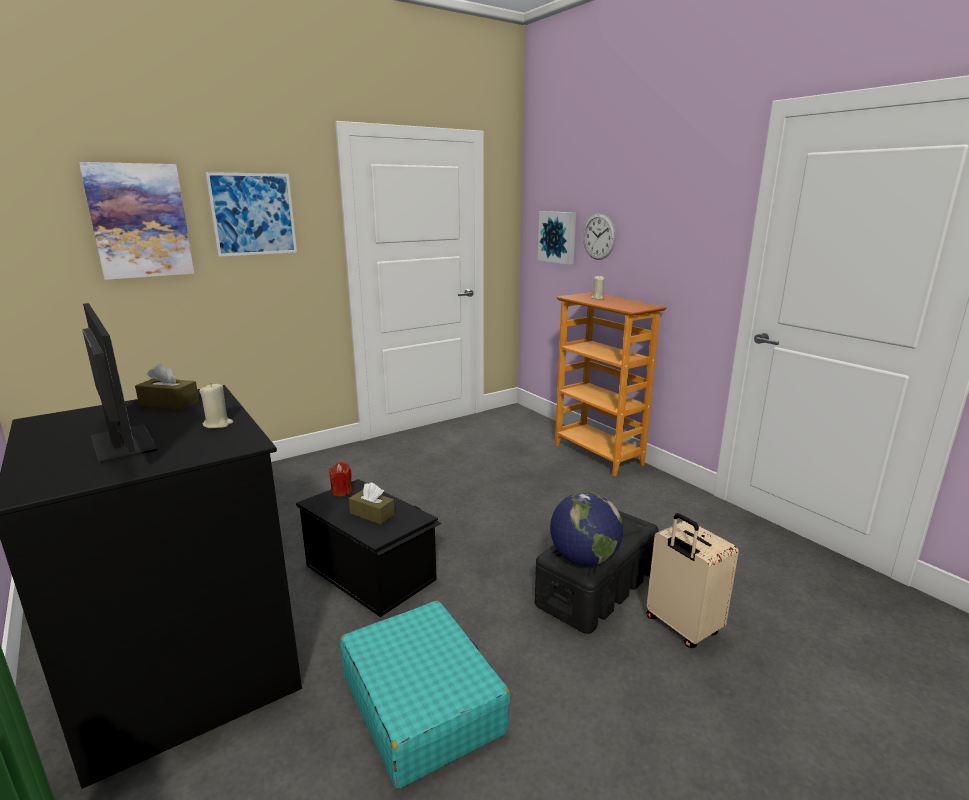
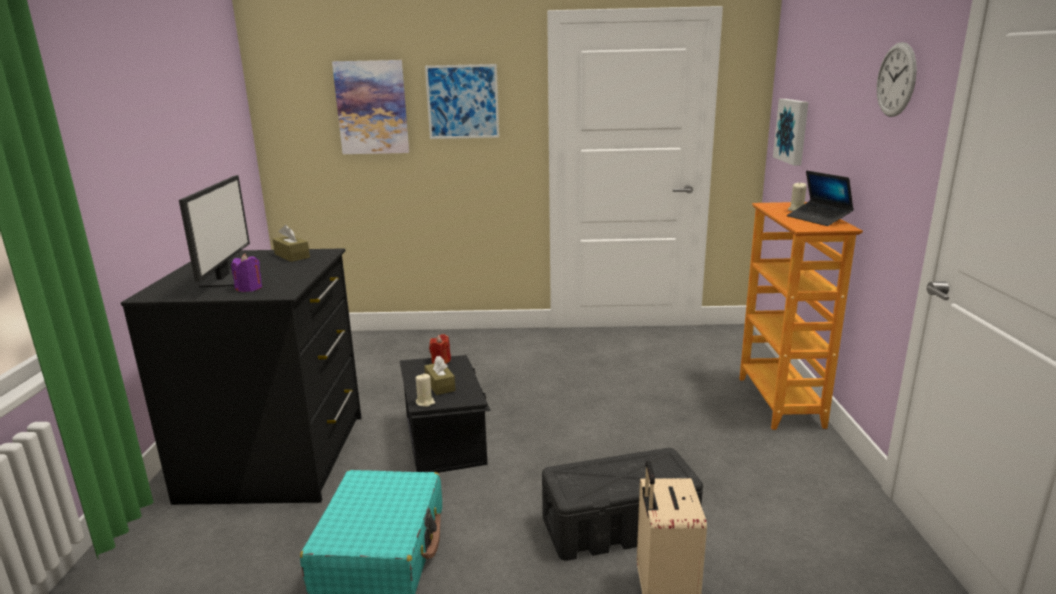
camera: 35 degrees right, 0 degrees up
(186, 448) = (249, 288): none -> purple candle
(218, 424) = (291, 276): beige candle -> beige candle (425, 402)
(584, 559) = (583, 484): globe -> none
(599, 236) = (822, 133): wall clock -> wall clock (896, 80)
(625, 302) = (818, 219): none -> laptop

